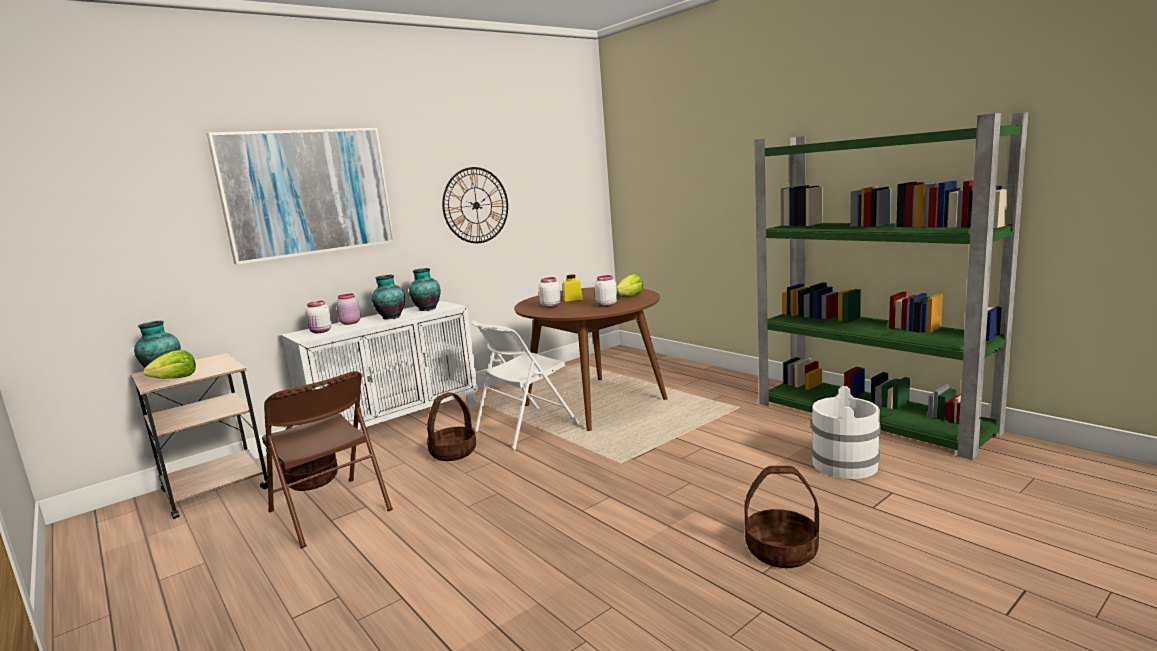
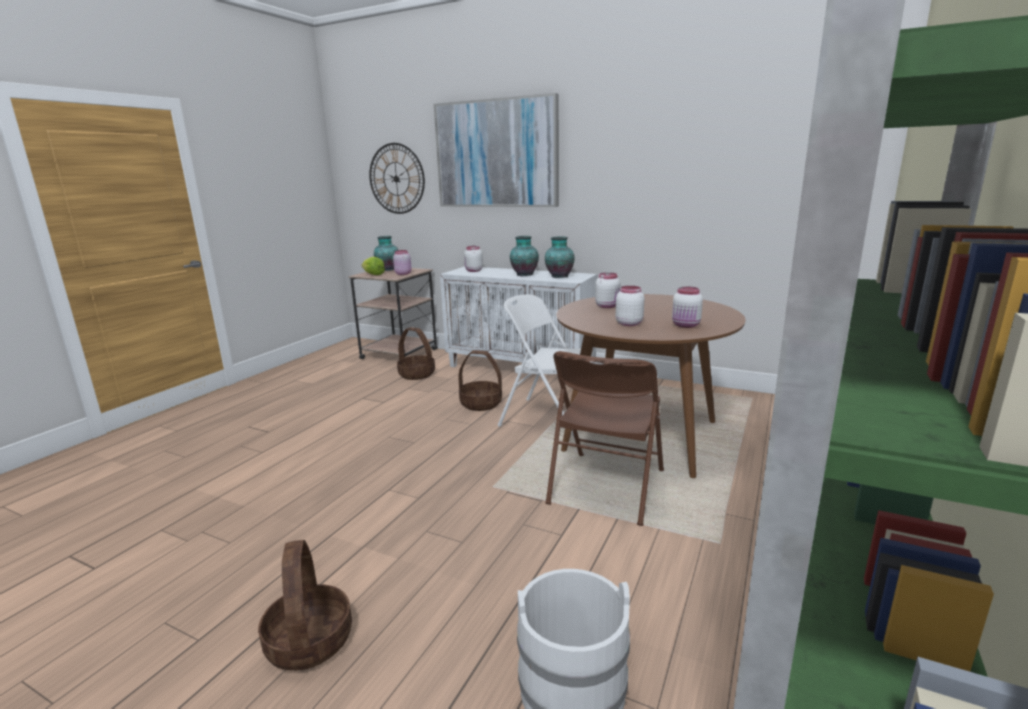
camera: 65 degrees right, 5 degrees up
(329, 511) = (375, 393): brown chair -> brown chair (606, 486)
(350, 323) = (502, 270): pink jar -> pink jar (403, 274)
(476, 205) = (656, 179): wall clock -> wall clock (396, 179)
(573, 299) = (648, 308): yellow jar -> none
(630, 296) = (686, 325): lettuce -> white jar

